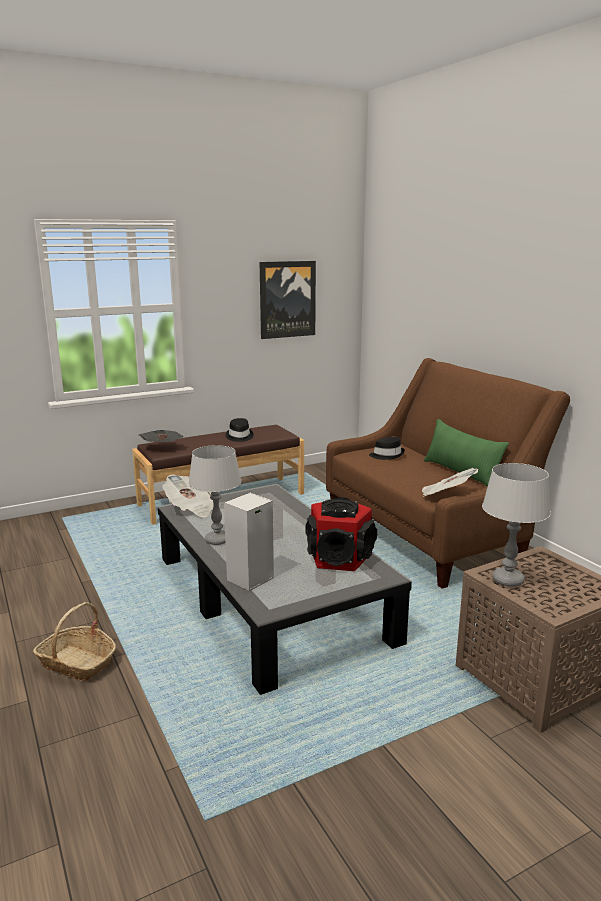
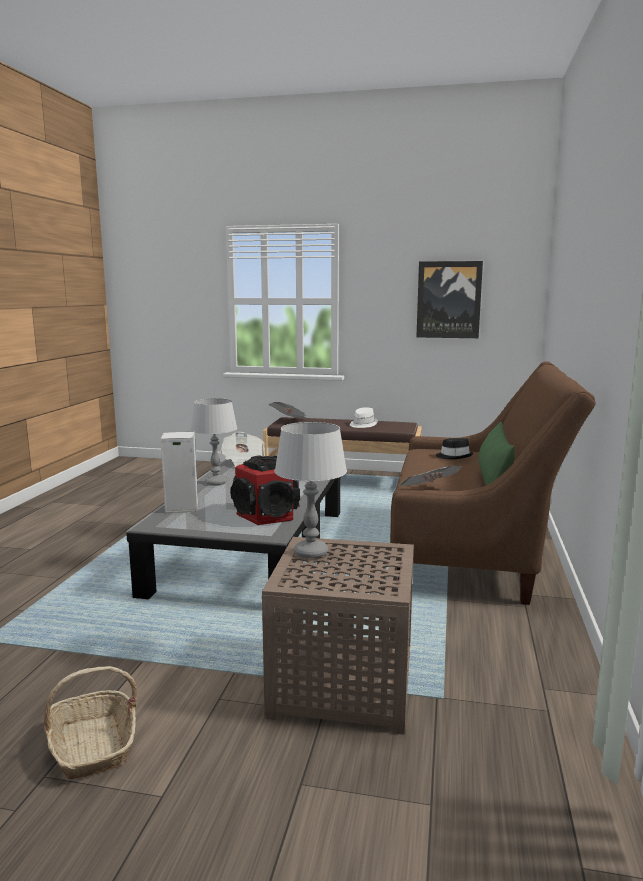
camera: 40 degrees right, 5 degrees down
(77, 663) = (82, 541): basket -> basket (93, 746)
(239, 436) = (362, 424): black hat -> white hat

